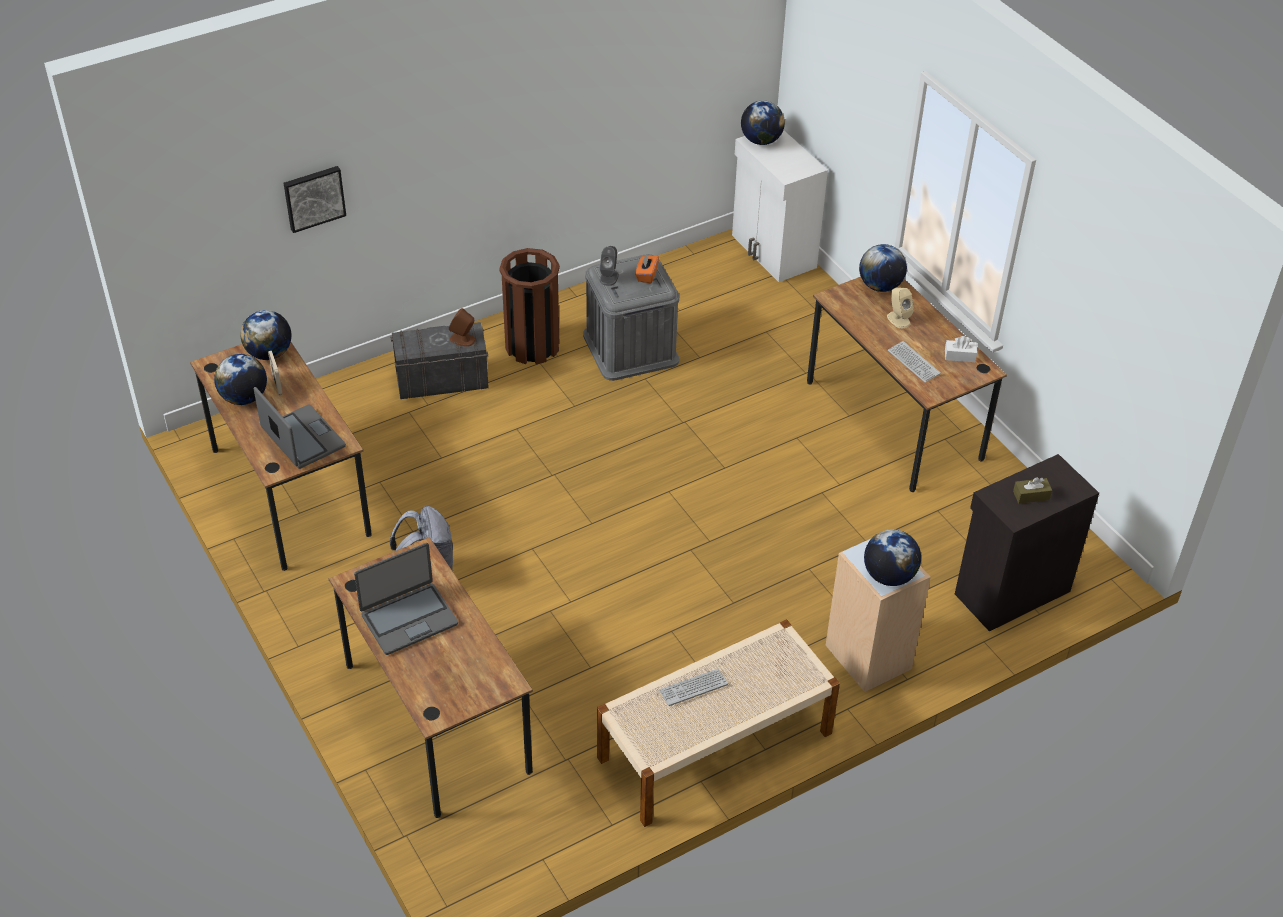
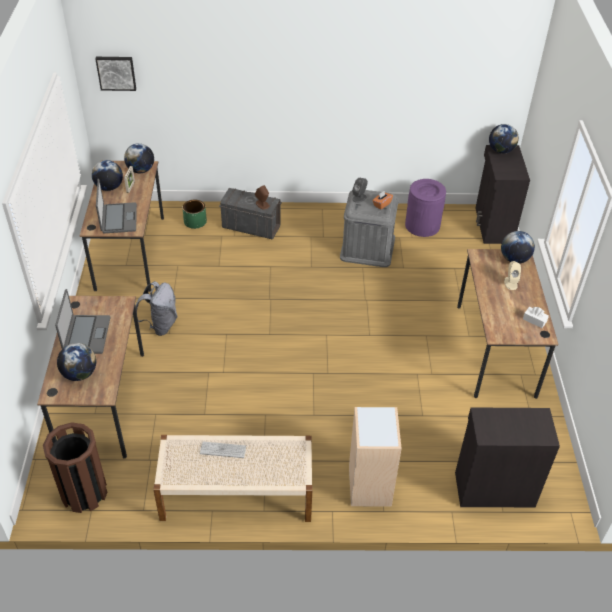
camera: 30 degrees right, 0 degrees up
(314, 197) = (195, 90): picture -> picture (116, 72)
(351, 406) = (195, 222): none -> green planter
(408, 619) = (86, 335): laptop -> laptop turned 90 degrees counterclockwise
(532, 346) = (314, 226): brown trash can -> brown trash can (84, 493)
(681, 287) = (422, 225): none -> purple trash can
(773, 252) = (493, 225): white cabinet -> black cabinet
(889, 576) = (374, 435): globe -> globe (79, 374)
(913, 362) = (500, 312): keyboard -> none
(1031, 495) = (508, 426): brown tissue box -> none

